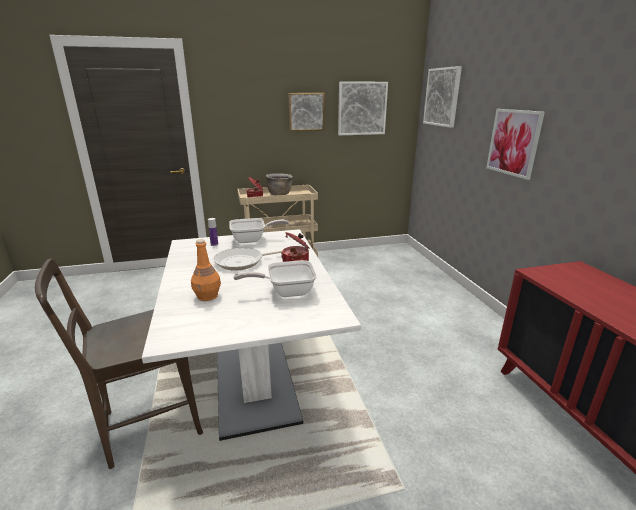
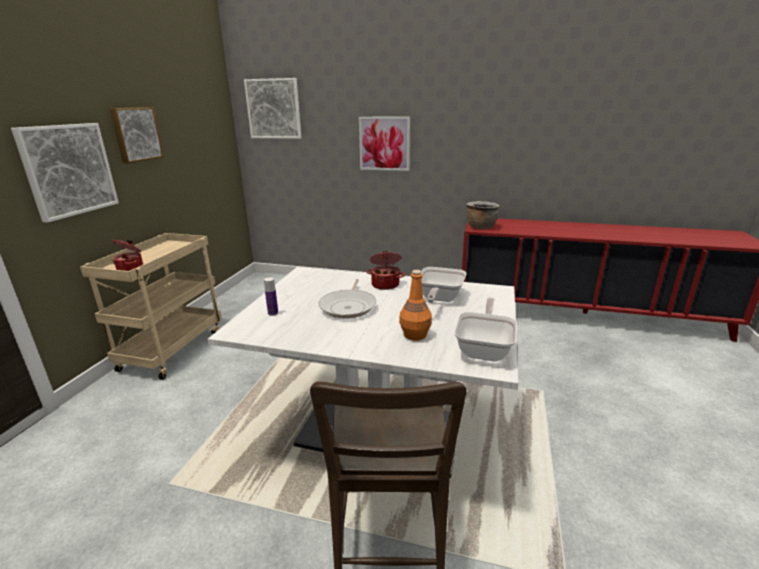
camera: 60 degrees left, 0 degrees up
(252, 240) = (292, 291): frying pan -> frying pan (485, 348)
(279, 194) = (149, 255): brown cooking pot -> brown cooking pot (480, 227)
(362, 108) = (190, 126): picture -> picture (69, 170)

